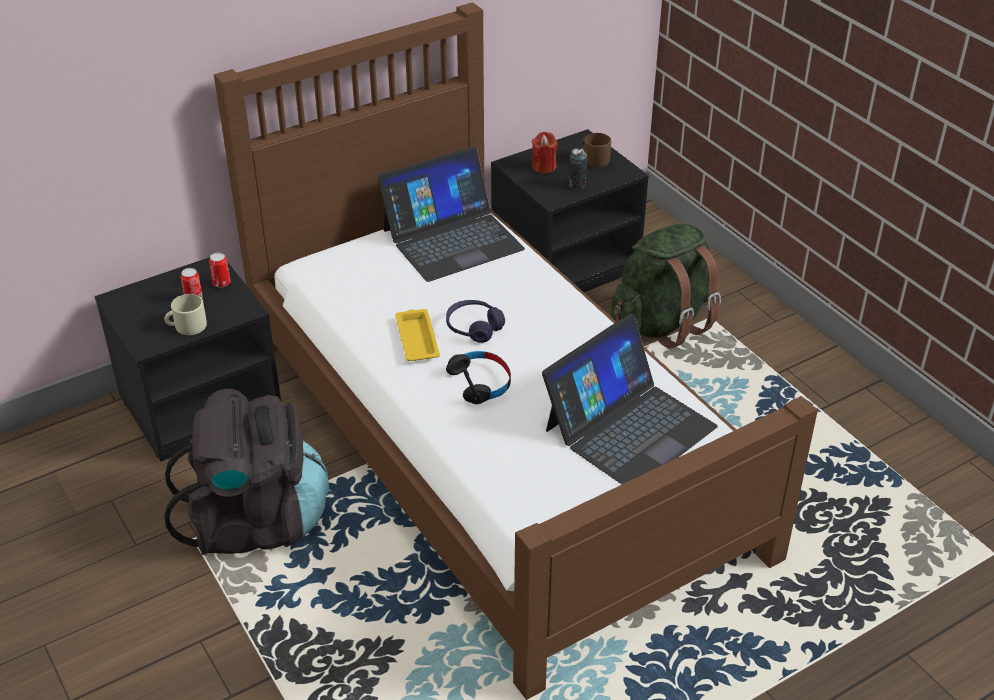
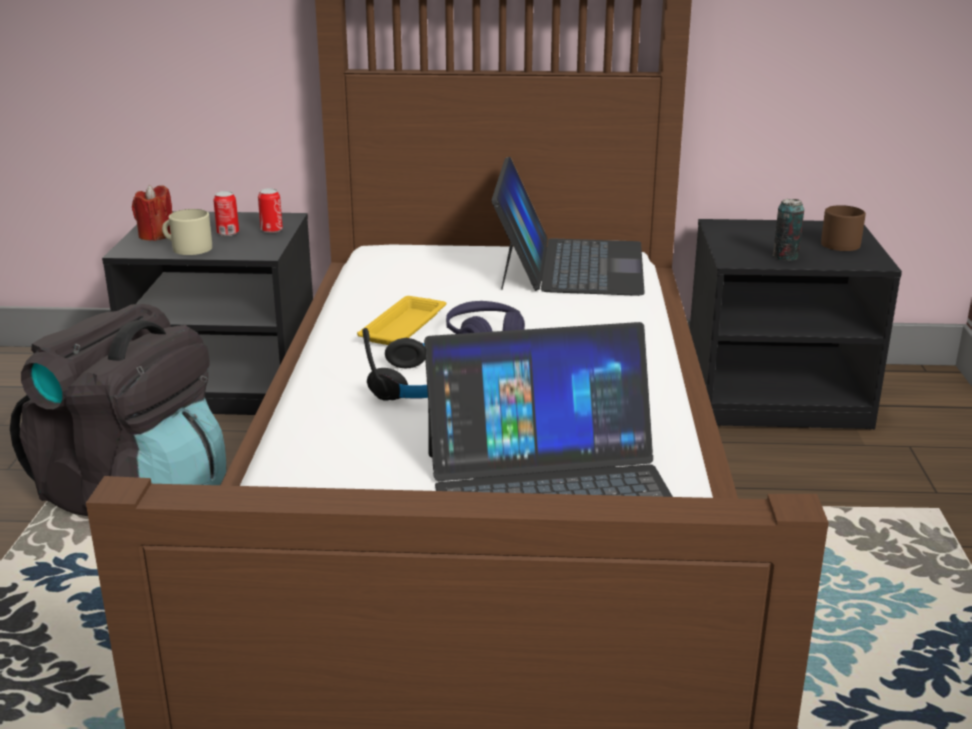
camera: 35 degrees right, 15 degrees down
(452, 239) = (569, 265): laptop -> laptop turned 90 degrees counterclockwise
(544, 166) = (761, 235): red candle -> red candle (156, 235)
(662, 323) = (855, 491): green backpack -> none

